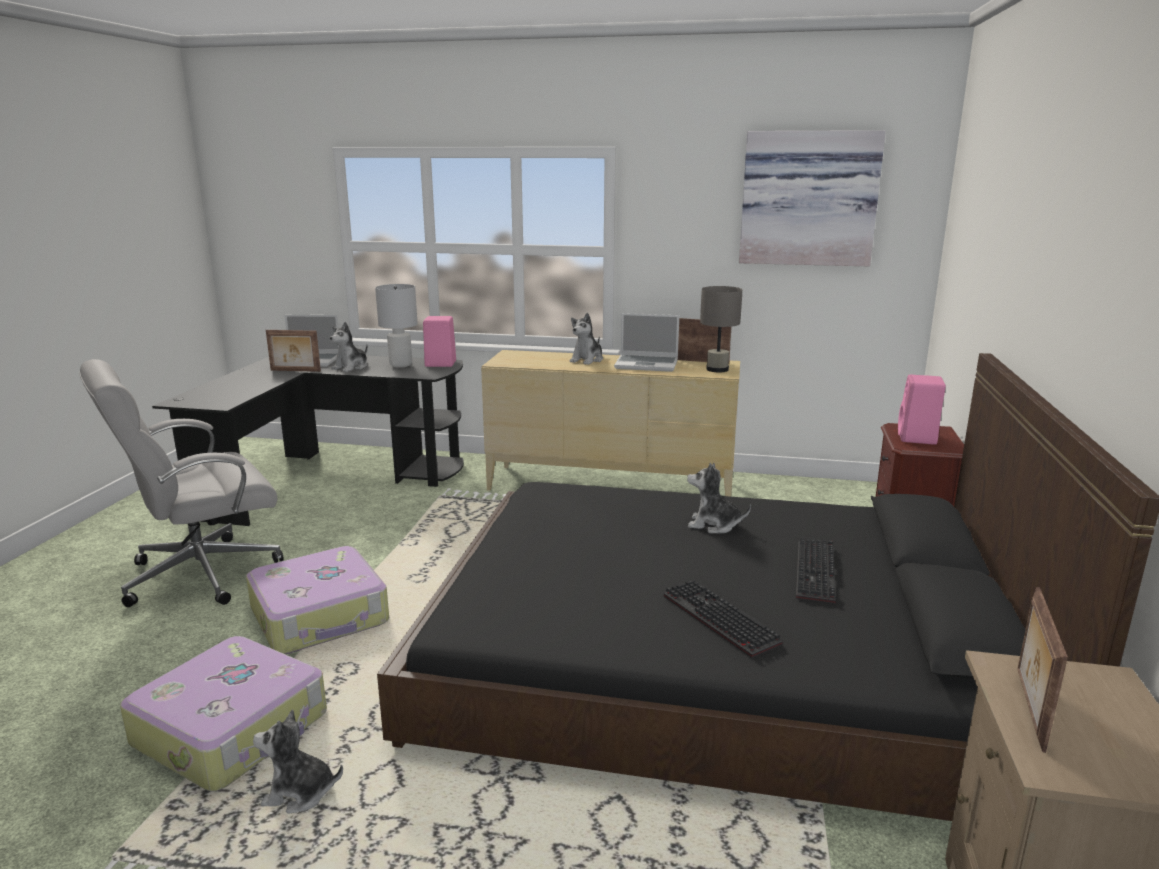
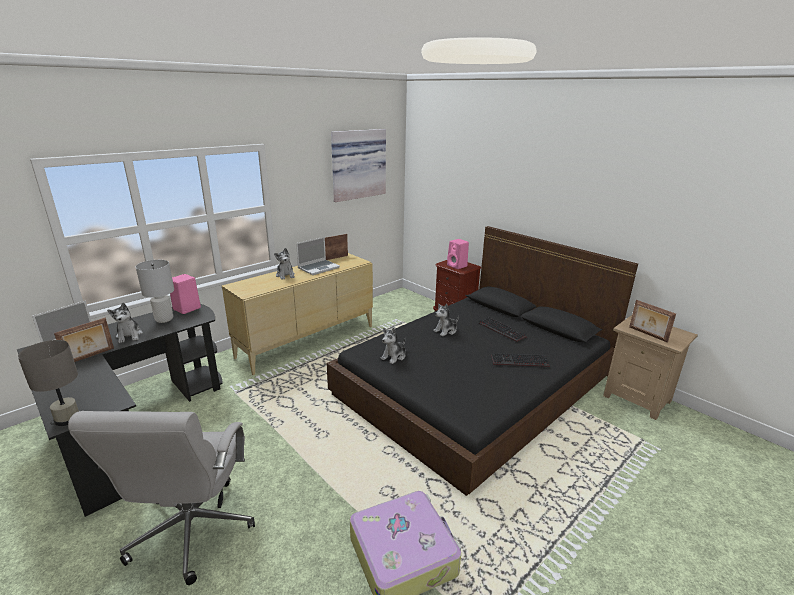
camera: 55 degrees left, 5 degrees up
(299, 793) = (478, 541): plush toy -> plush toy (394, 356)
(321, 616) = (319, 485): suitcase -> none
(716, 369) = (351, 260): grey table lamp -> grey table lamp (67, 419)

